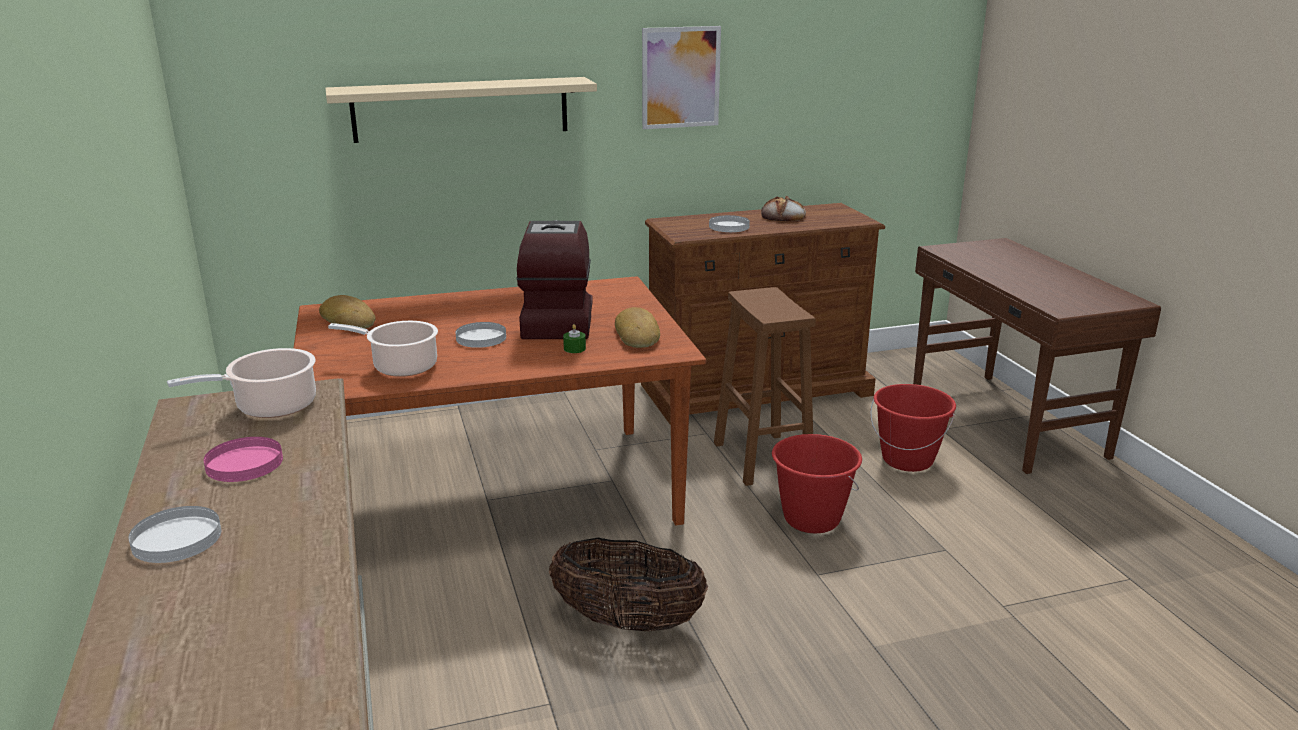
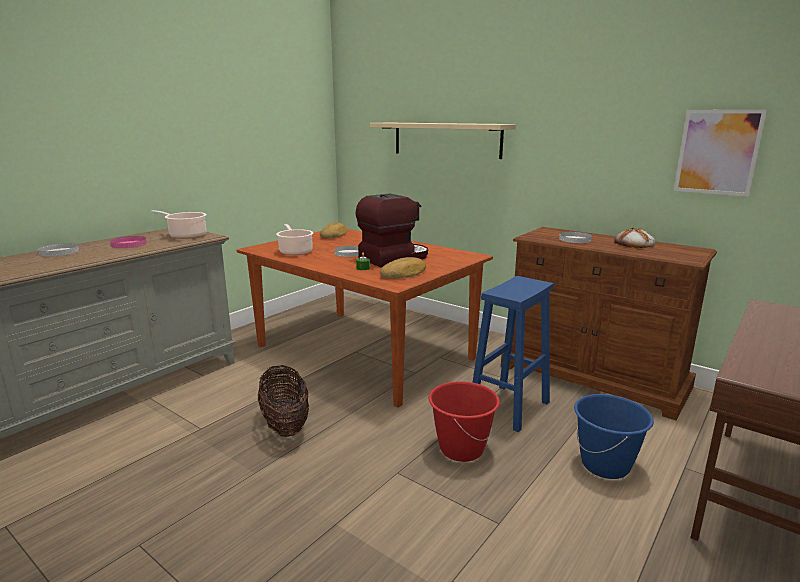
camera: 55 degrees right, 5 degrees down
(680, 77) = (582, 128): picture -> picture (717, 152)
(763, 459) = (509, 408): brown stool -> blue stool
(907, 460) = (605, 465): red bucket -> blue bucket

